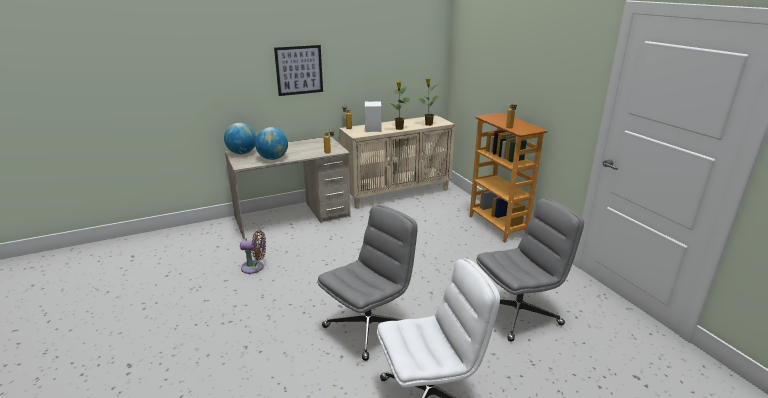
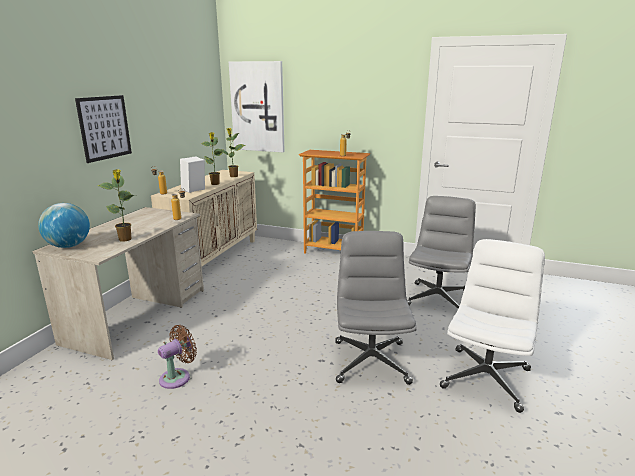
camera: 45 degrees left, 5 degrees down
(273, 158) = (125, 239): globe -> potted plant
(471, 60) = (258, 107): none -> picture

